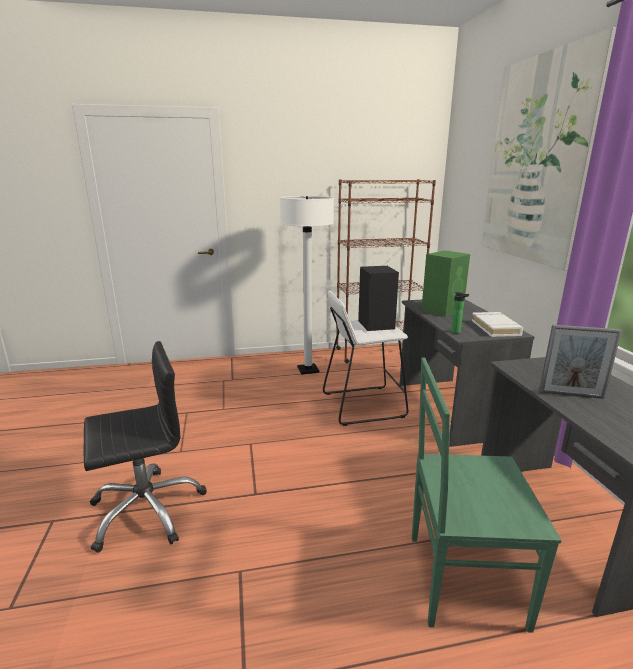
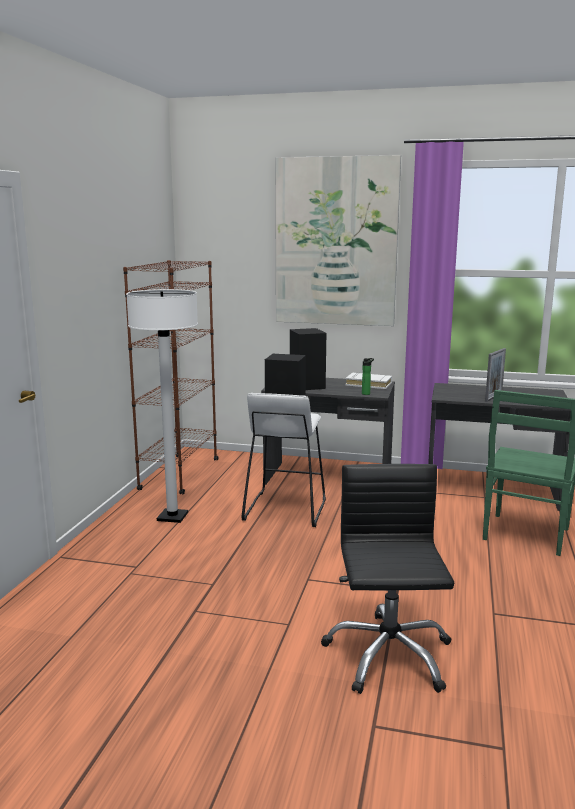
camera: 65 degrees left, 5 degrees down
(443, 309) = (307, 385): green speaker -> black speaker

